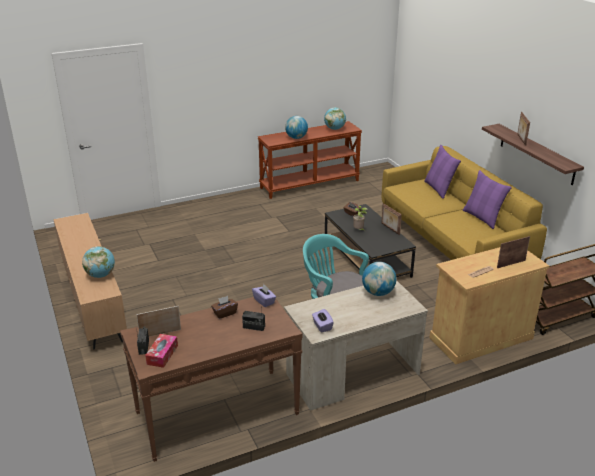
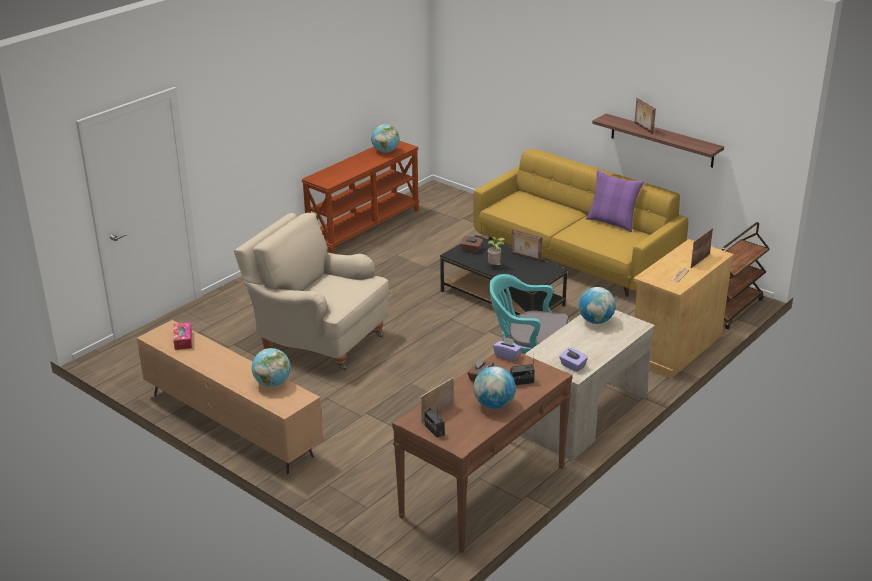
camera: 25 degrees left, 0 degrees up
(162, 355) = (460, 431): tissue box -> tissue box (183, 340)
(206, 255) = (318, 339): none -> beige armchair
(296, 138) = (351, 171): globe -> globe (494, 405)
(439, 189) = (543, 200): purple pillow -> none

